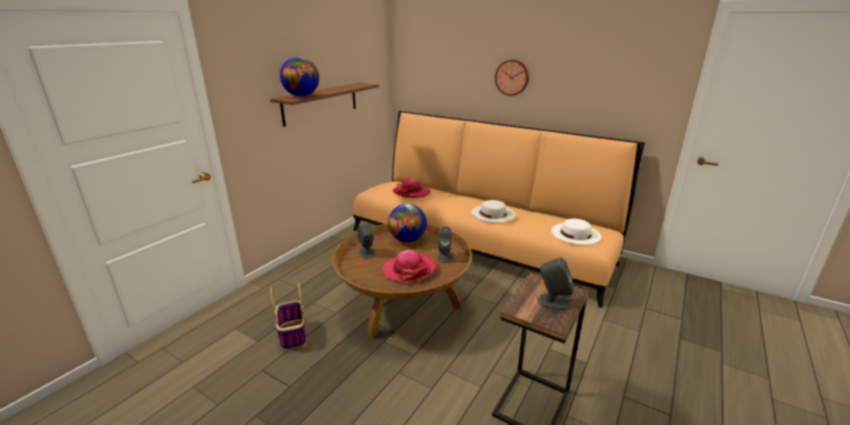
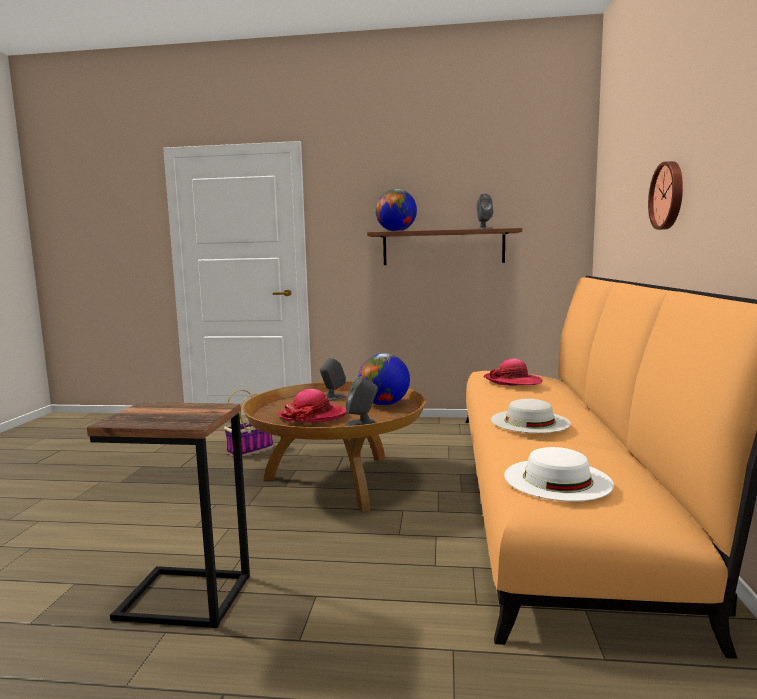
camera: 65 degrees right, 15 degrees down
(553, 302) = (164, 416): grey speaker -> grey speaker (483, 229)

